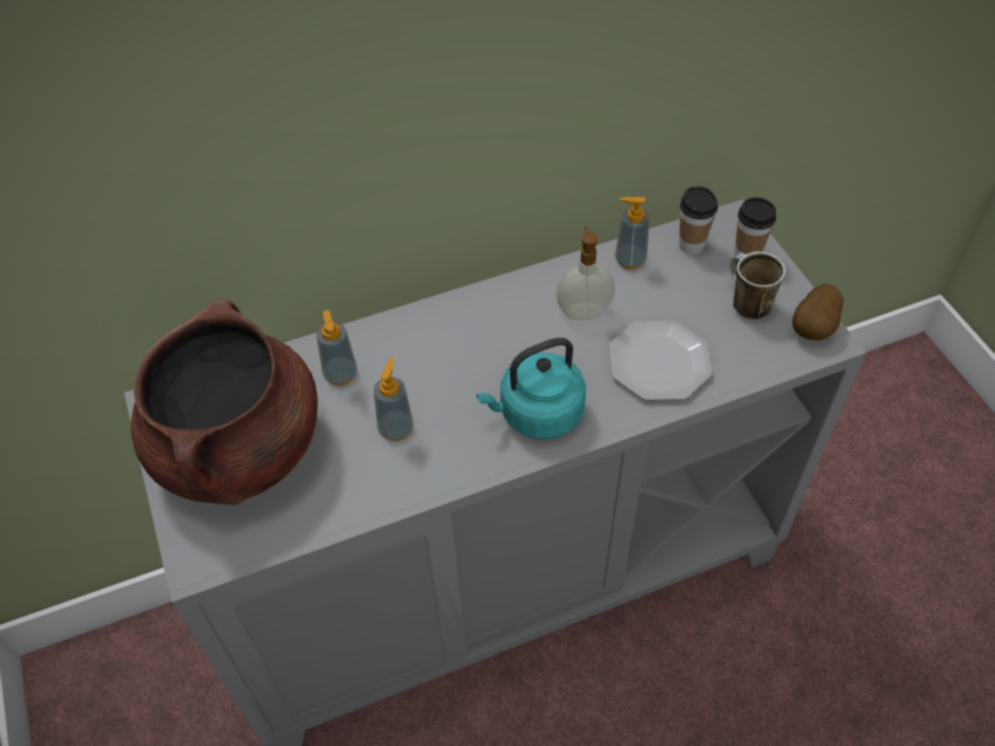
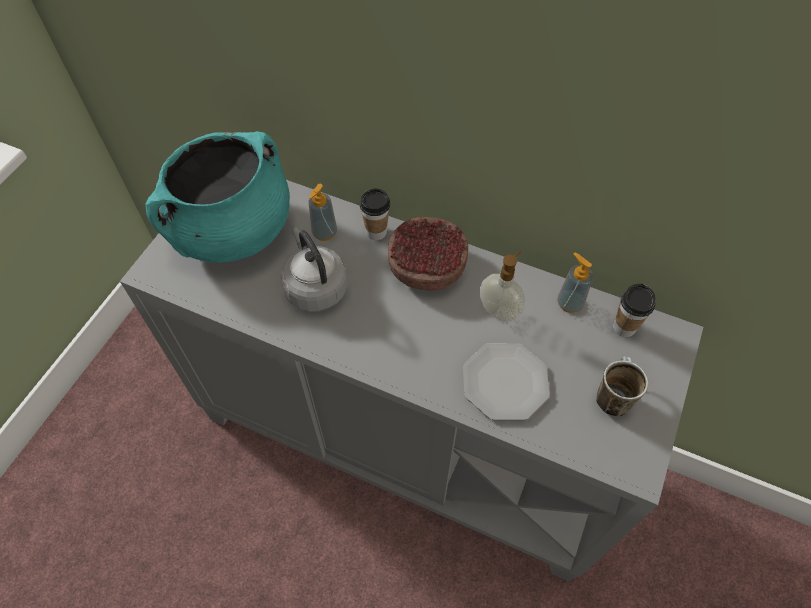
camera: 45 degrees right, 5 degrees up
(240, 450) = (233, 231): brown cooking pot -> turquoise cooking pot
(396, 429) = (315, 287): soap dispenser -> grey kettle
(475, 325) = (426, 266): none -> bowl
(537, 414) = (396, 347): turquoise kettle -> none
(747, 255) = (655, 366): cup -> cup (376, 232)
(814, 329) = (639, 455): potato -> none

